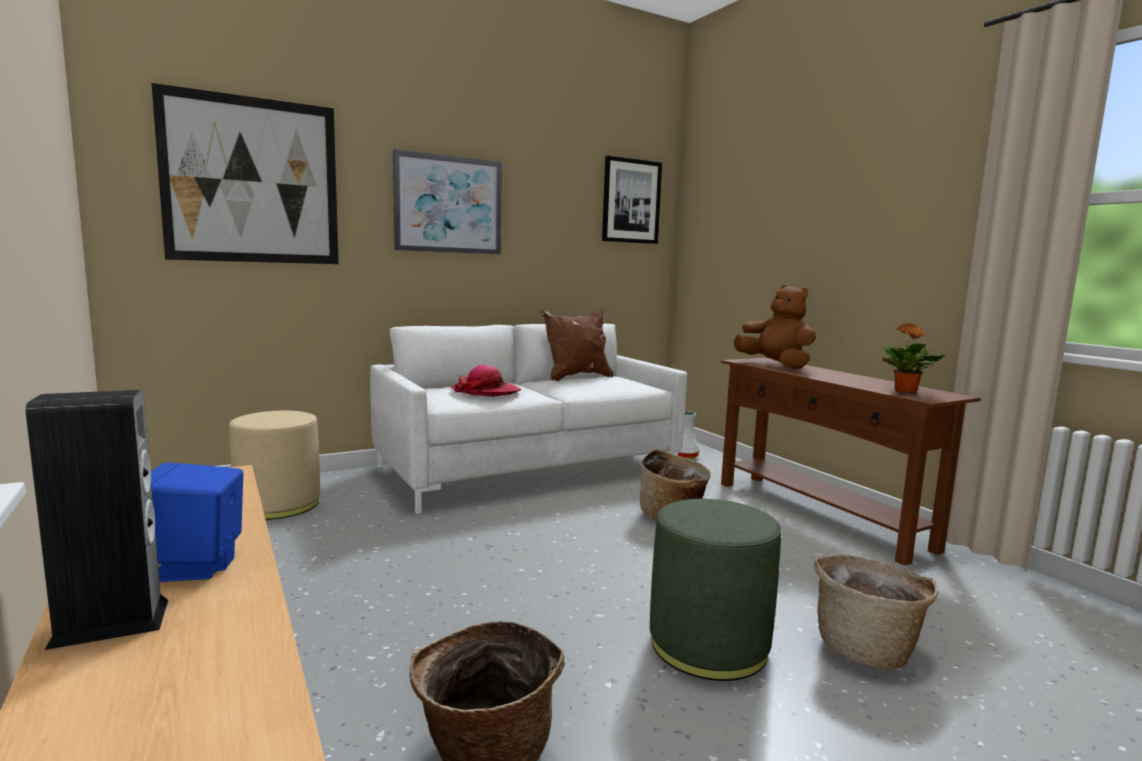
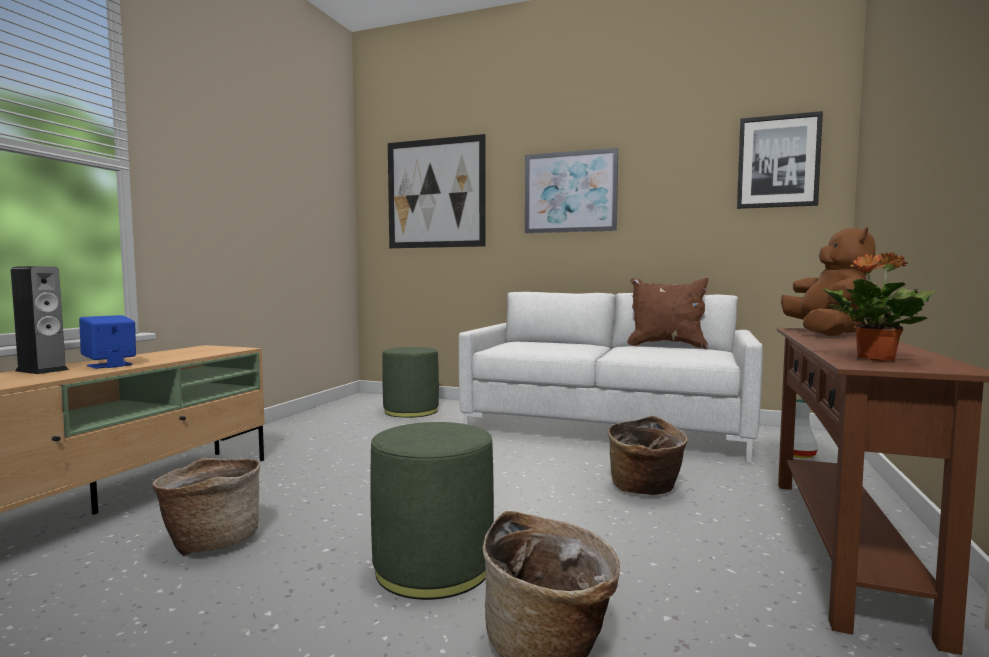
camera: 50 degrees right, 5 degrees down
(278, 504) = (411, 411): beige ottoman -> green ottoman
(486, 392) = (544, 345): hat -> none

